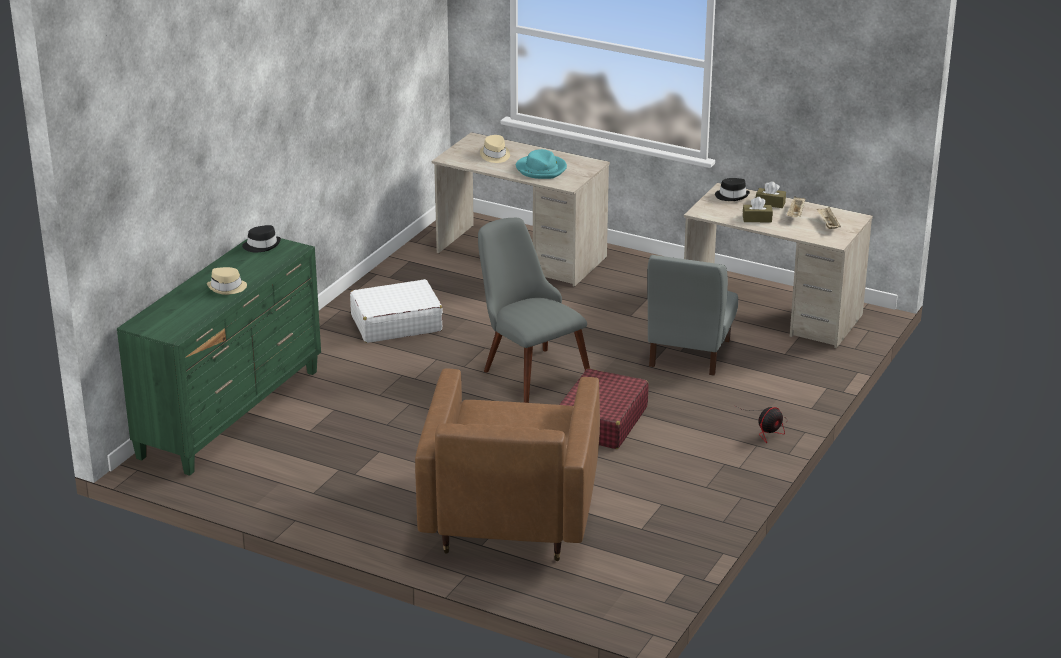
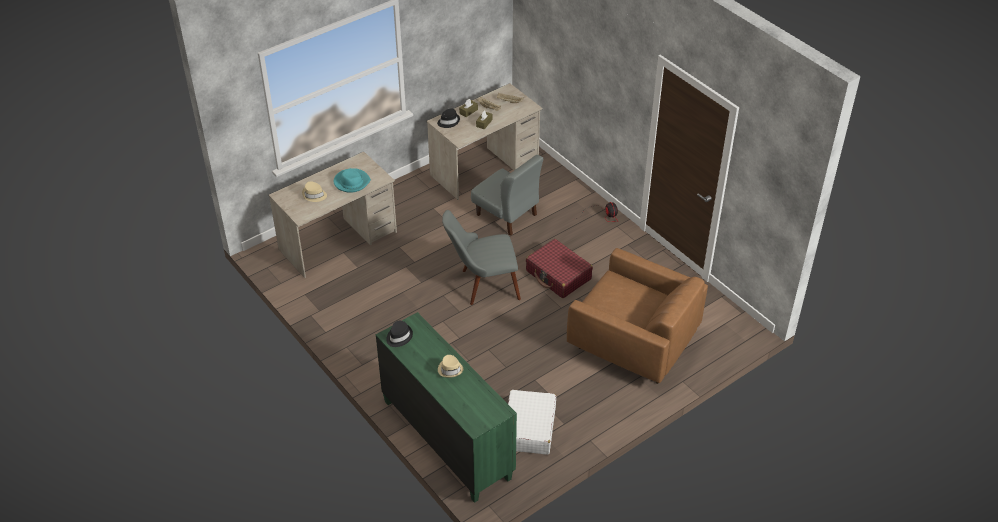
camera: 65 degrees left, 15 degrees up
(396, 323) = (384, 326): white suitcase -> white suitcase (529, 429)

